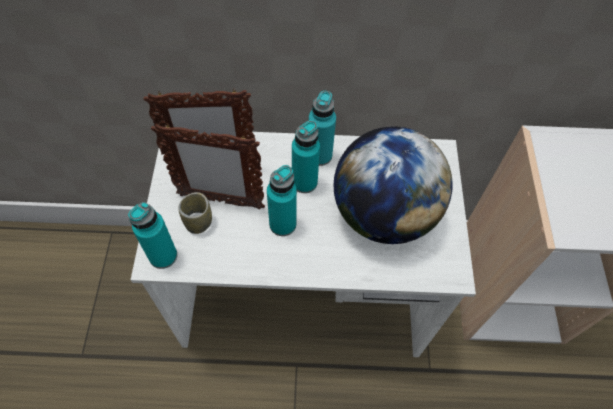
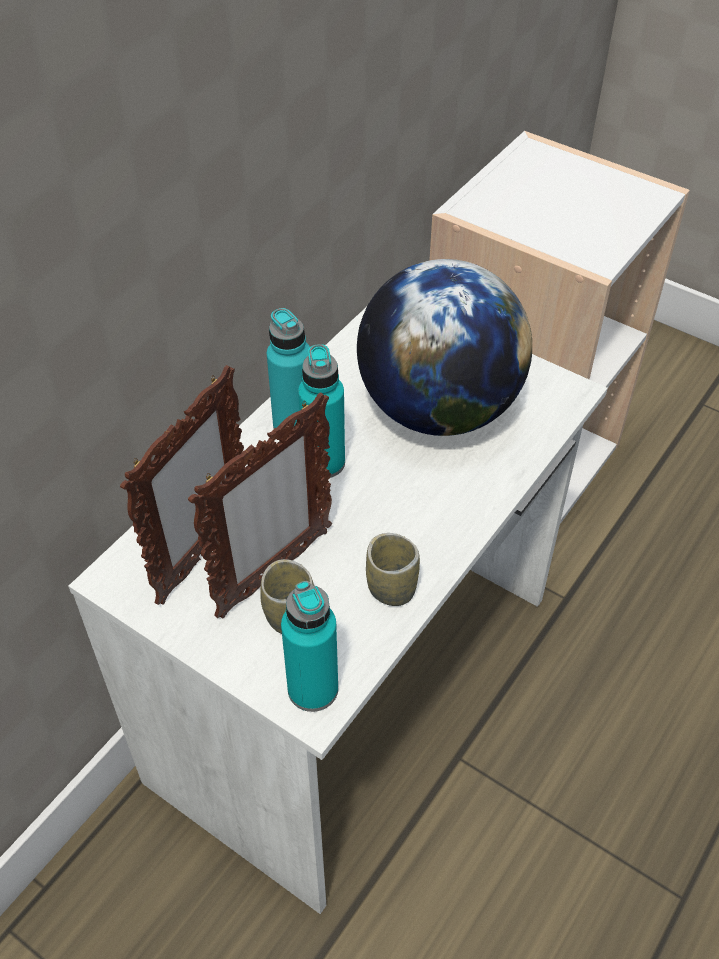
camera: 55 degrees left, 10 degrees down
(244, 257) = (391, 589): none -> cup
(282, 224) = (372, 519): turquoise bottle -> none

